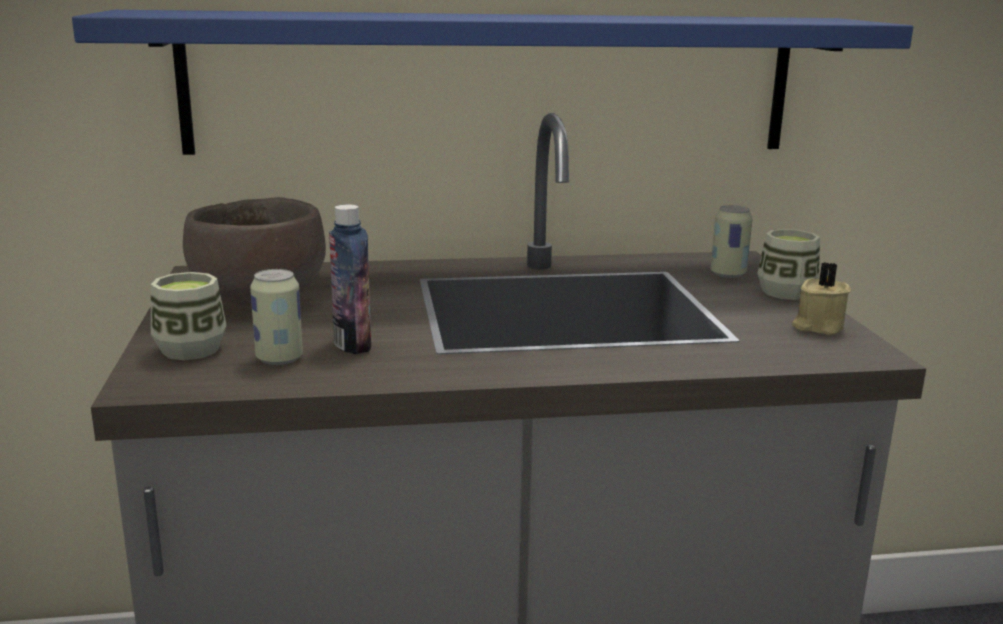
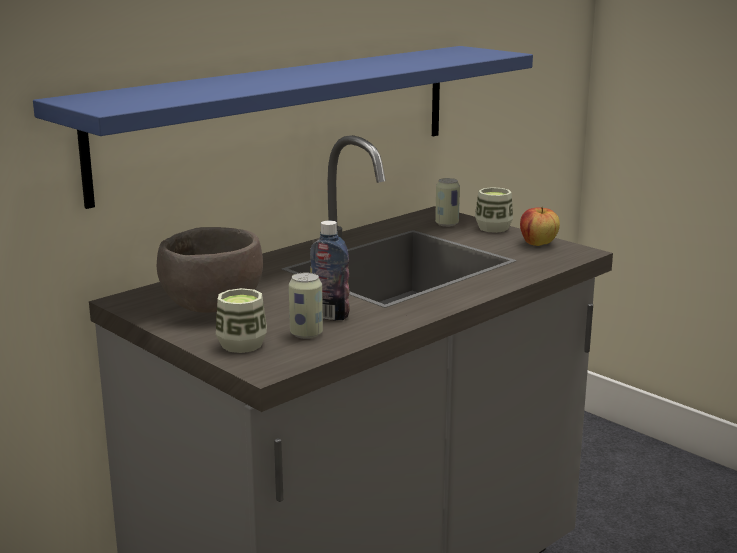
camera: 35 degrees left, 0 degrees up
(817, 326) = (538, 243): beige candle -> apple

